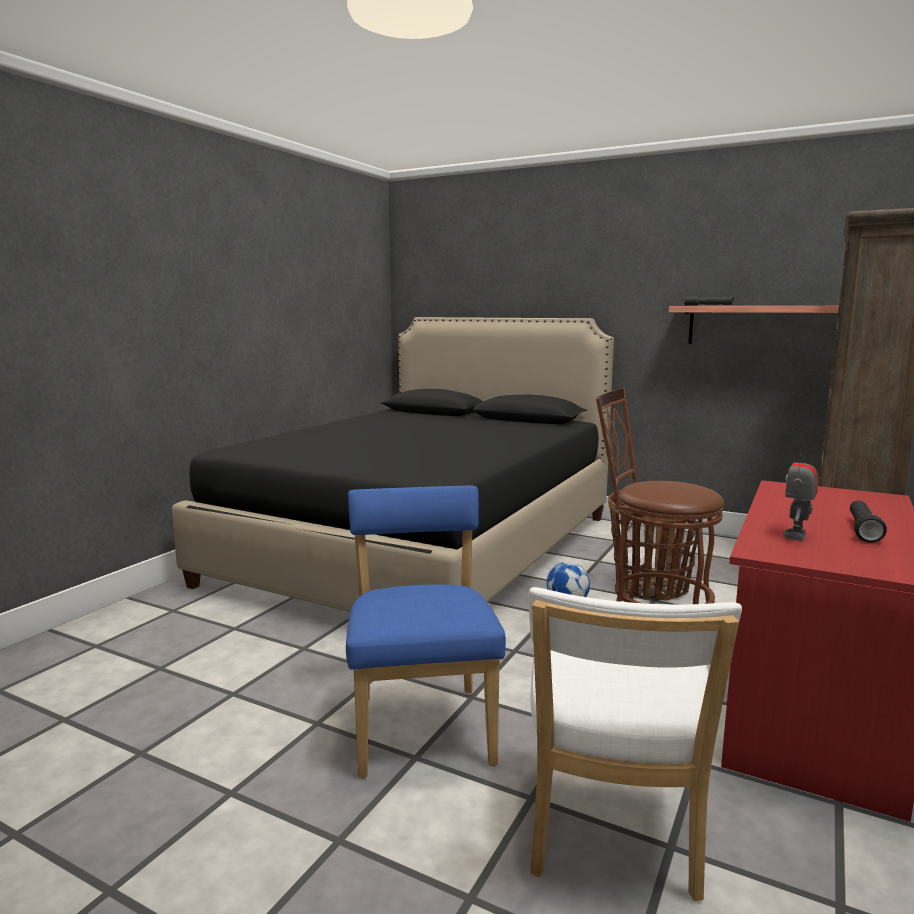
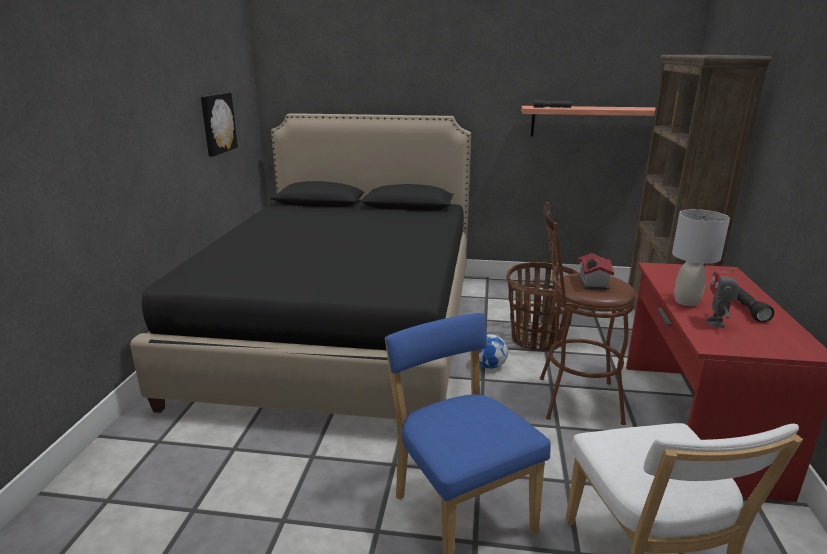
camera: 20 degrees left, 10 degrees up
(330, 318) = (217, 123): none -> picture
(665, 487) = (592, 282): none -> toy house
(779, 516) = (686, 302): none -> grey table lamp

